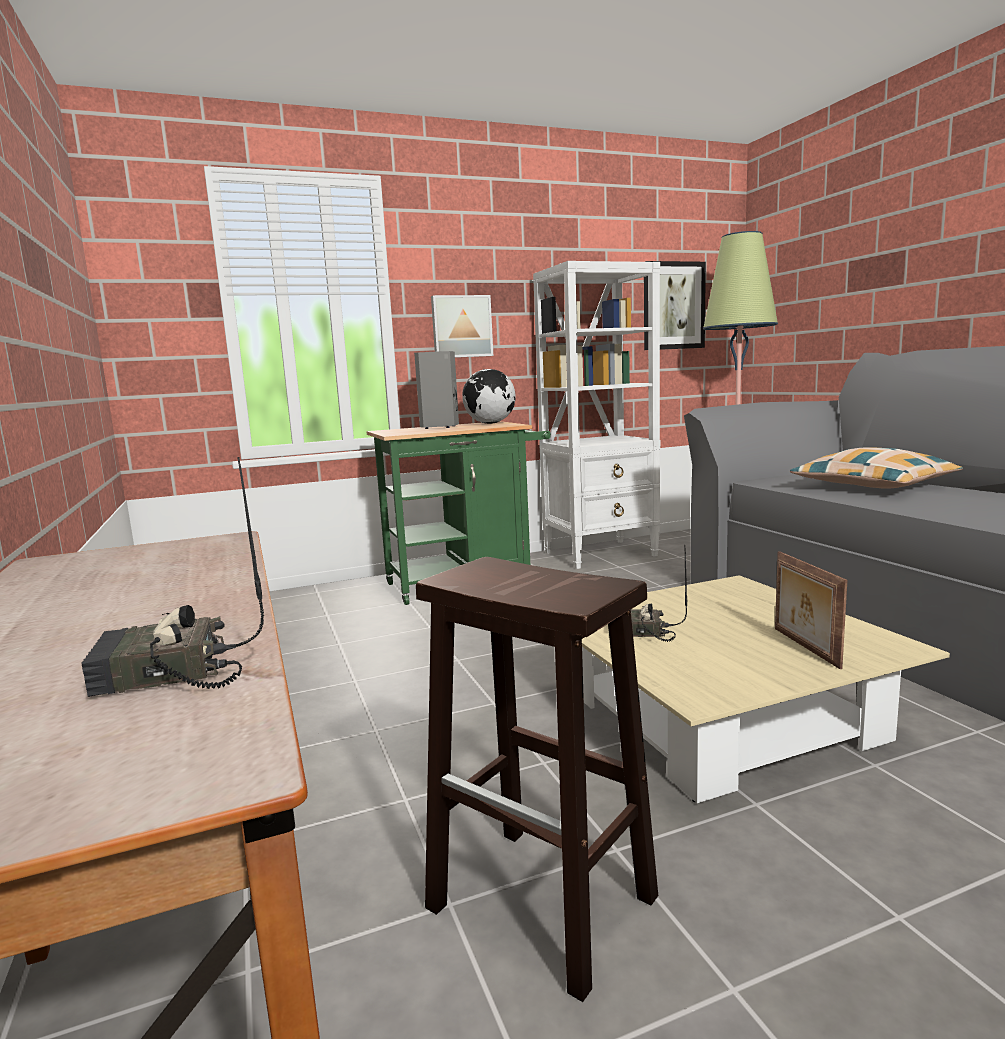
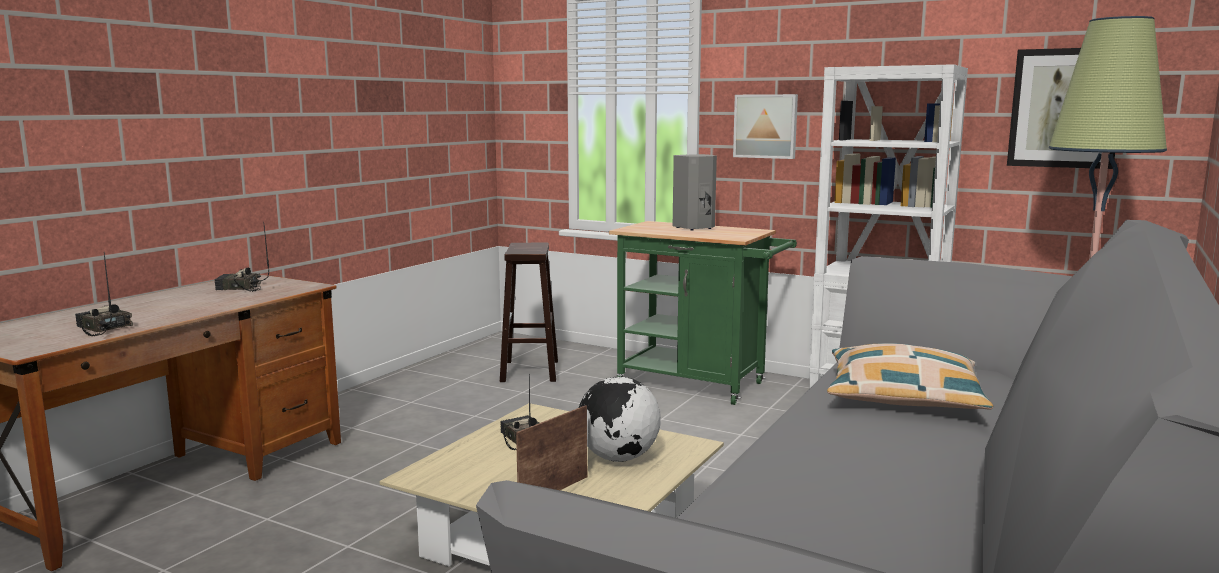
camera: 50 degrees right, 0 degrees up
(116, 569) = (239, 288): none -> radio
(490, 423) = (743, 232): globe -> globe (618, 458)
(545, 903) = (283, 540): brown stool -> brown stool (530, 371)

